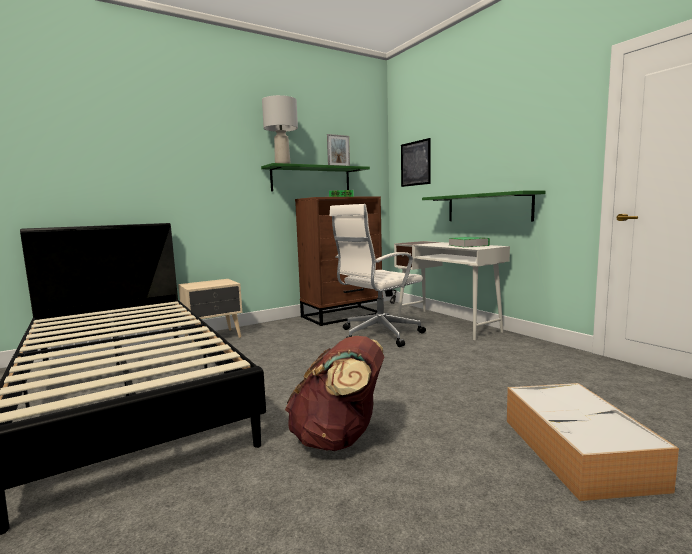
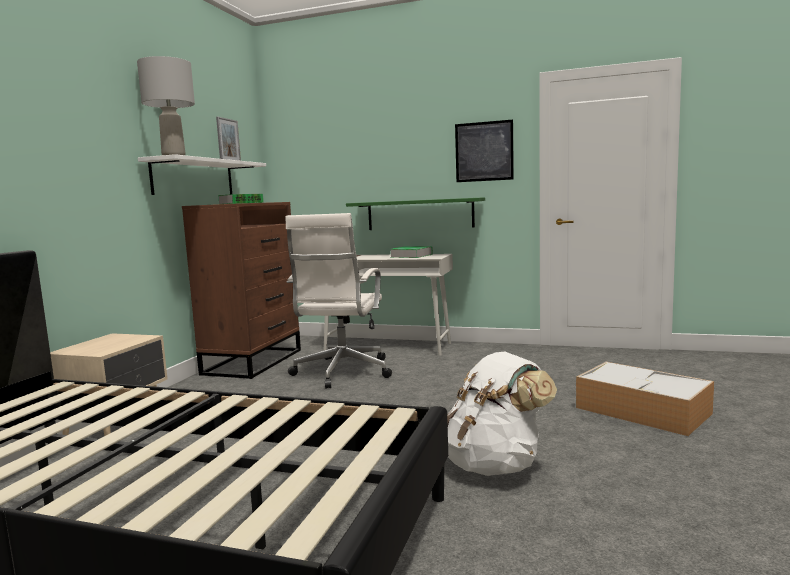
camera: 40 degrees left, 0 degrees up
(311, 179) = (194, 178): green shelf -> white shelf
(339, 439) = (494, 465): brown backpack -> white backpack
(415, 163) = (312, 161): picture -> picture (484, 151)

